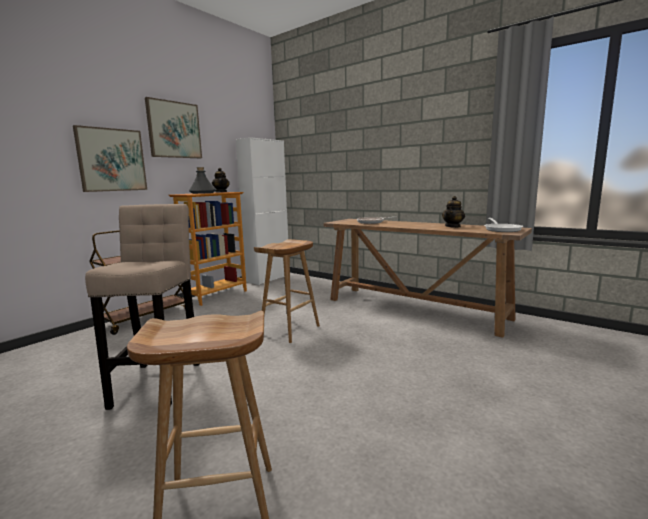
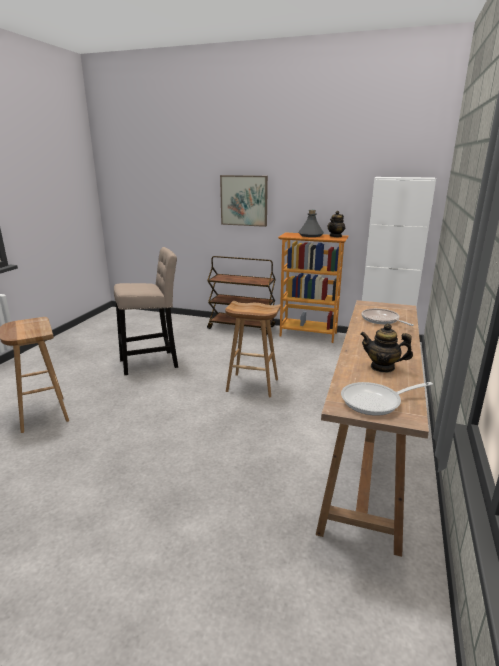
camera: 70 degrees right, 10 degrees up
(174, 130) = (301, 172): picture -> none

